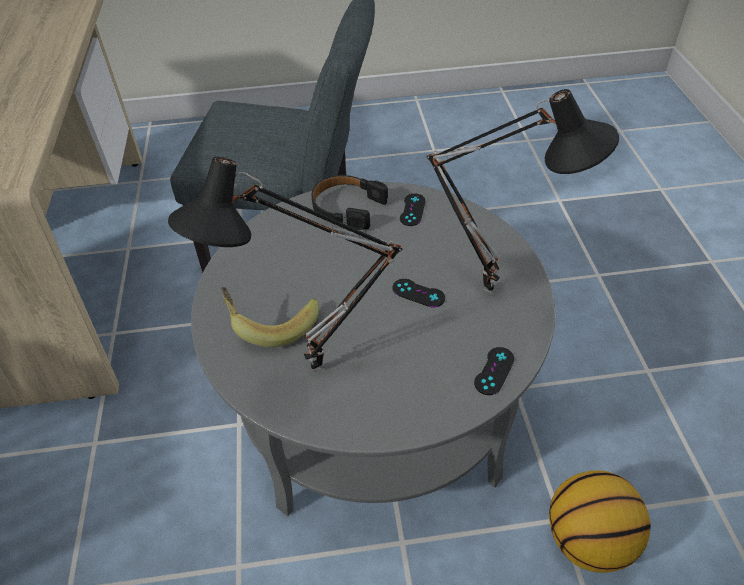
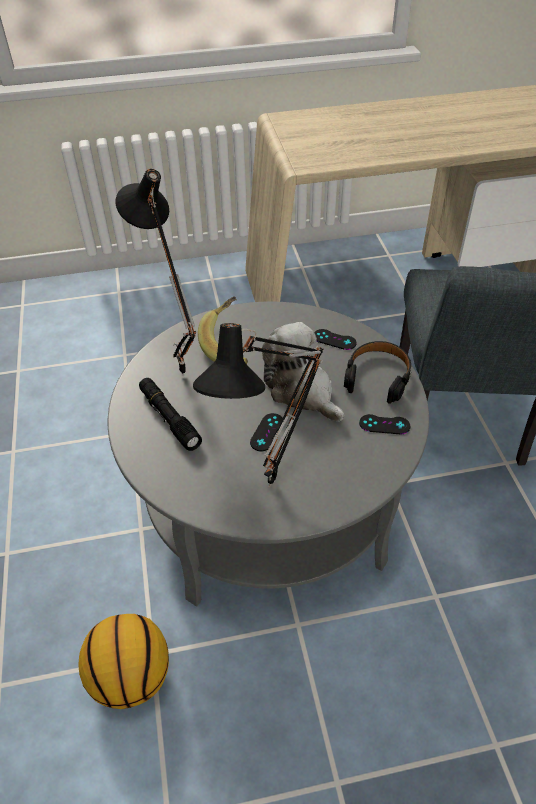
camera: 85 degrees right, 0 degrees up
(360, 263) = (301, 391): none -> plush toy
(391, 381) = (169, 418): none -> black flashlight
(494, 371) = (176, 485): black game controller -> black game controller (334, 339)

